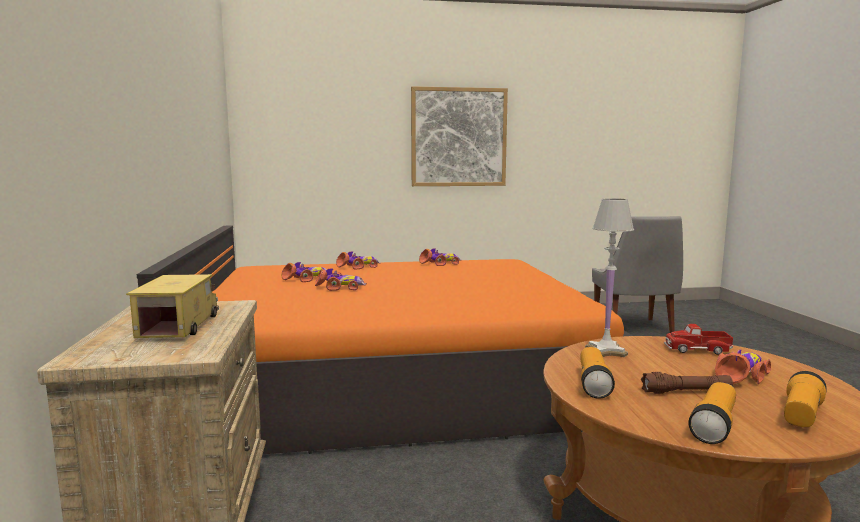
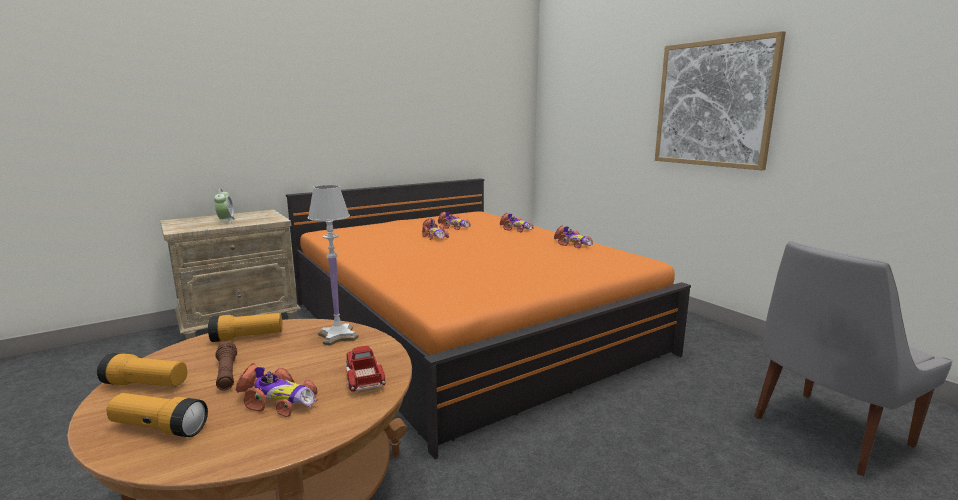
camera: 65 degrees right, 5 degrees up
(179, 326) = (226, 221): toy truck -> alarm clock

